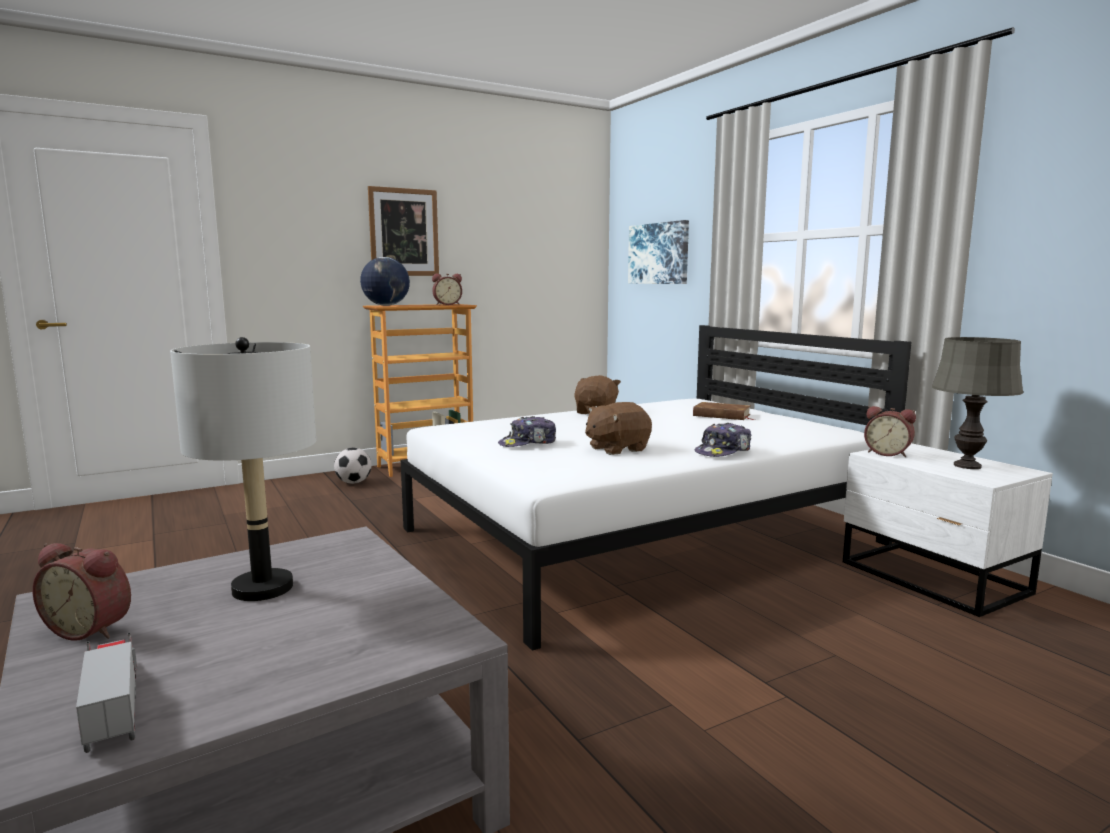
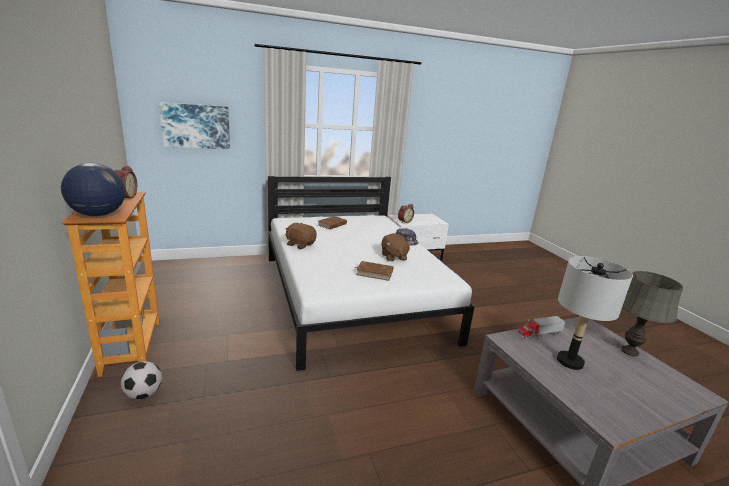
camera: 80 degrees left, 10 degrees up
(92, 629) = (629, 405): alarm clock -> none
(113, 704) = (669, 387): toy truck -> toy truck (538, 334)
(404, 232) = (57, 127): picture -> none
(528, 443) = (374, 273): cap -> brown book
(967, 466) = (423, 218): grey table lamp -> grey table lamp (629, 351)

